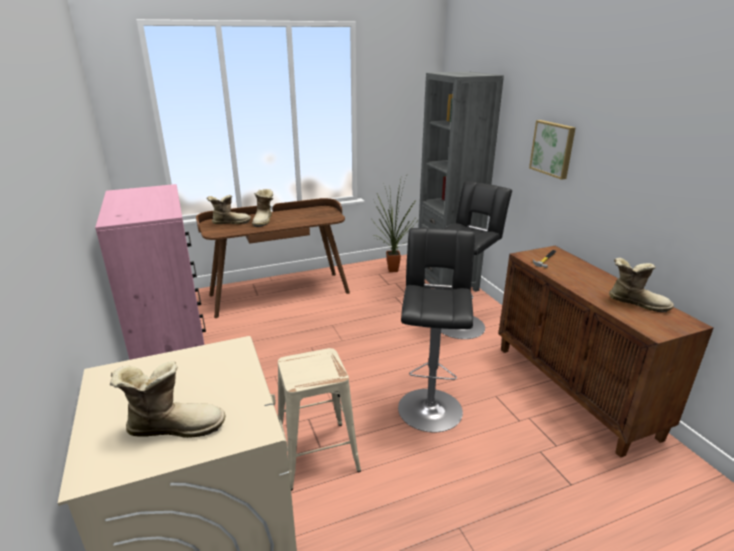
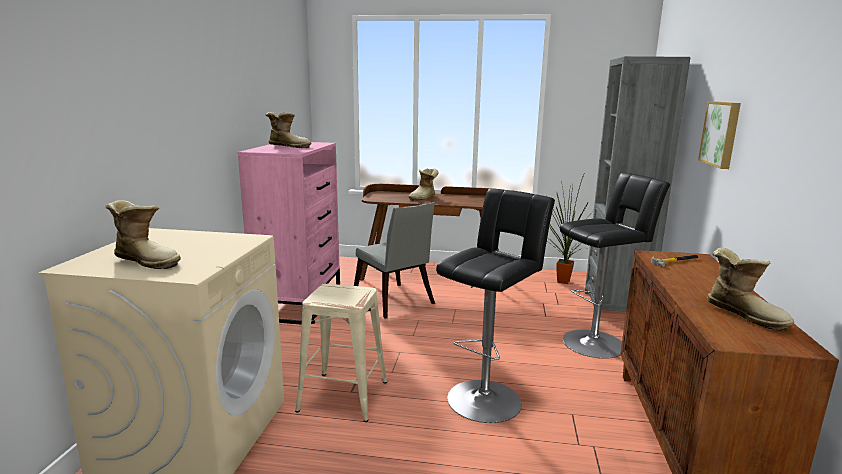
camera: 30 degrees right, 10 degrees down
(230, 222) = (394, 195): boot -> boot (289, 147)
(272, 334) = (394, 302): none -> grey chair

